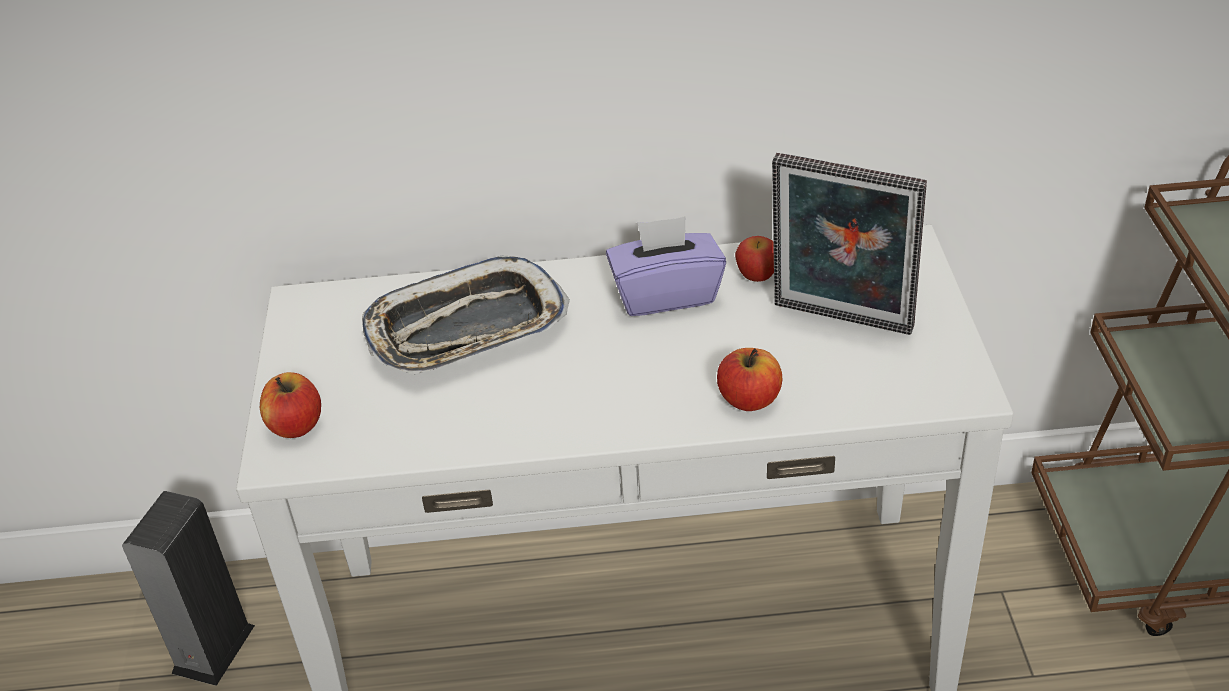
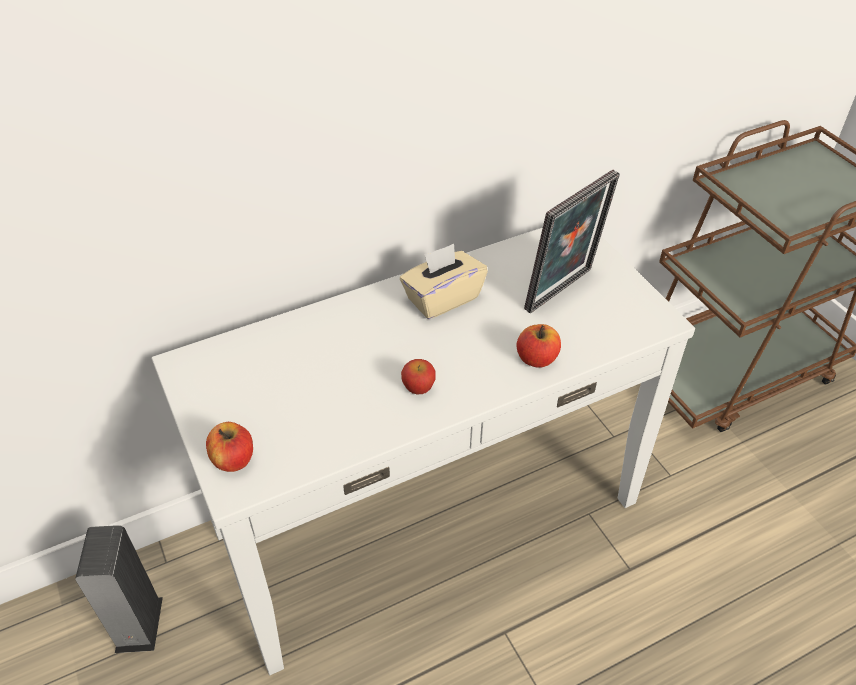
camera: 25 degrees left, 5 degrees up
(466, 329) = (319, 355): tray -> none
(666, 294) = (442, 298): purple tissue box -> beige tissue box
(757, 276) = (494, 272): apple -> apple (418, 388)
(840, 322) = (562, 292): picture frame -> picture frame turned 45 degrees counterclockwise

